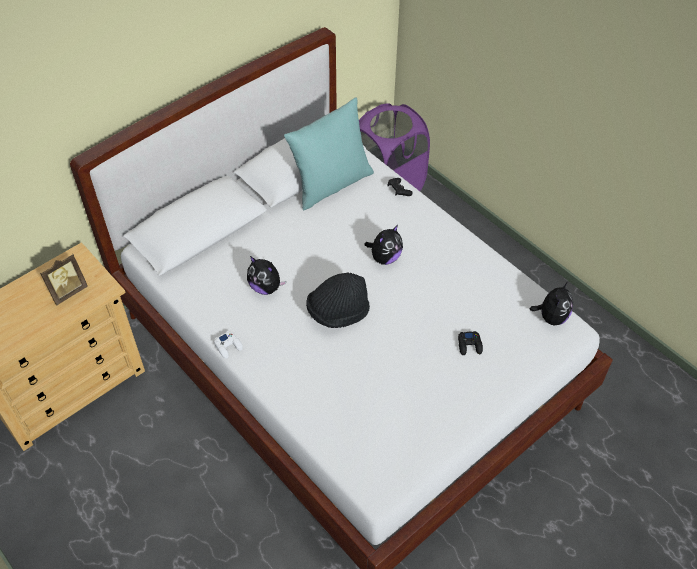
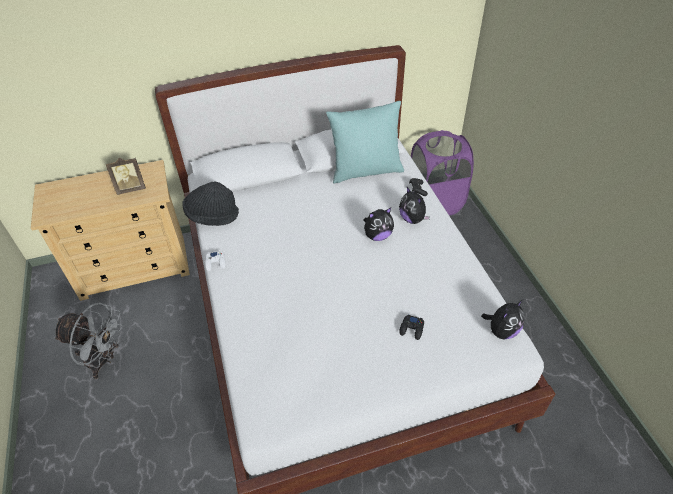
camera: 25 degrees right, 5 degrees down
(103, 507) = (104, 360): none -> grey fan
(266, 287) = (271, 229): plush toy -> plush toy (412, 219)
(338, 312) = (314, 265): black hat -> black hat (212, 216)

